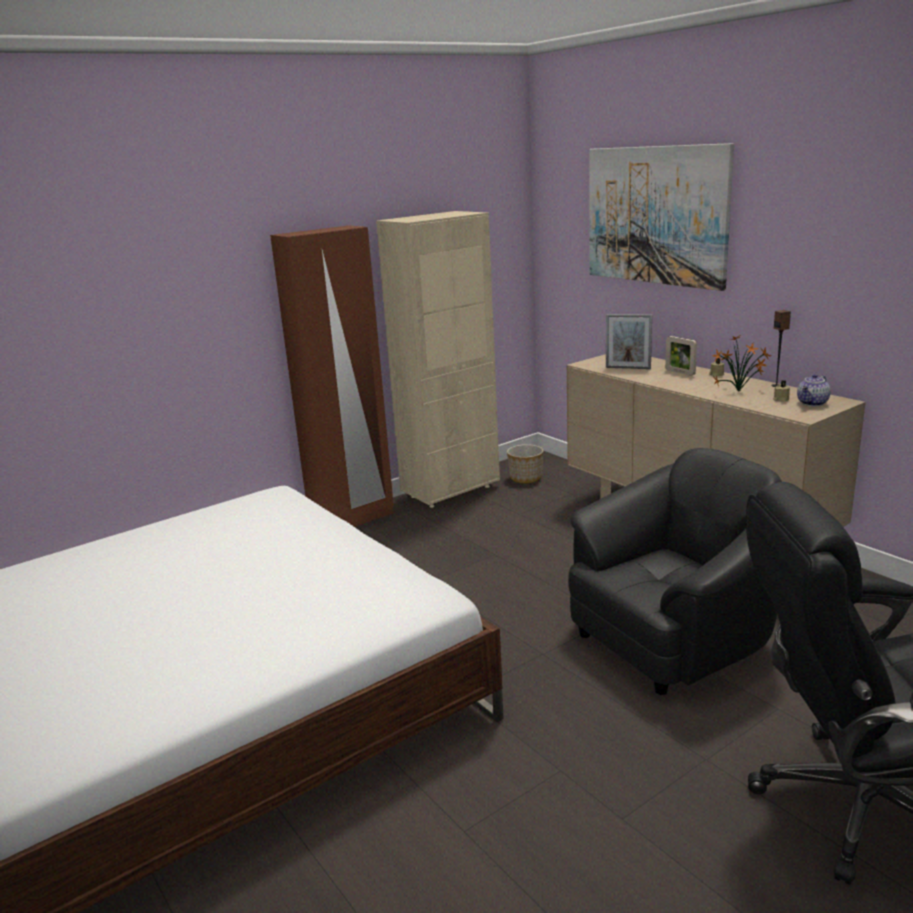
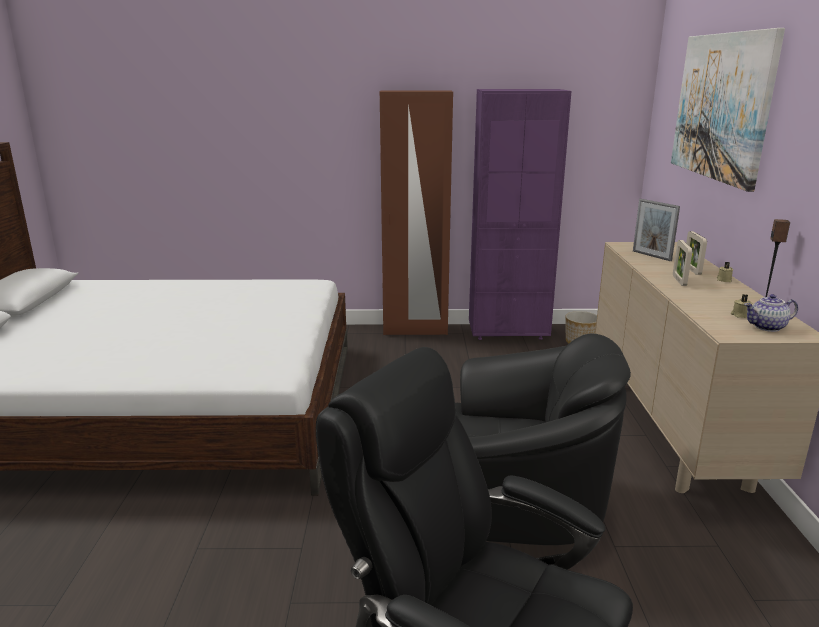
camera: 35 degrees right, 0 degrees up
(451, 492) = (508, 333): beige cabinet -> purple cabinet
(690, 384) = (679, 281): none -> picture frame
(740, 392) = (713, 298): potted plant -> none

